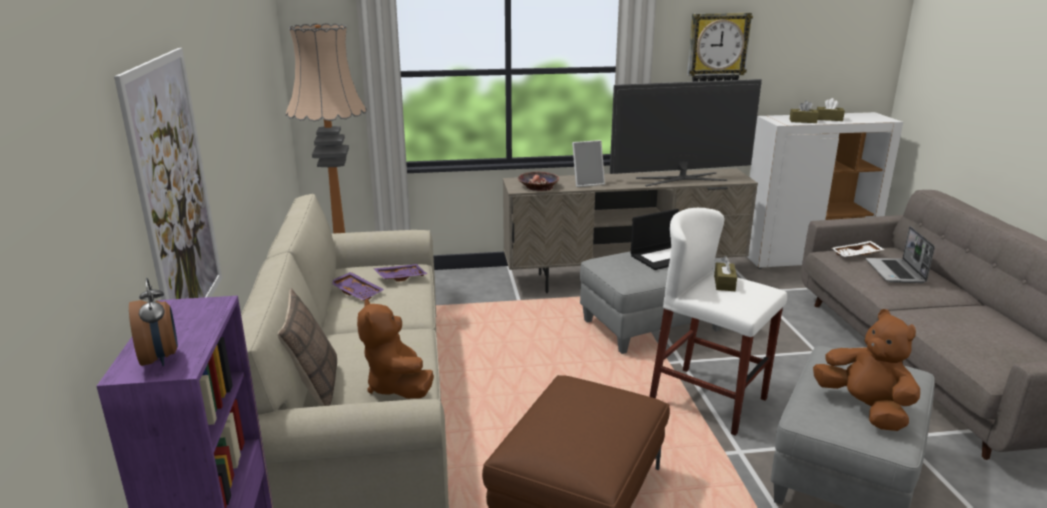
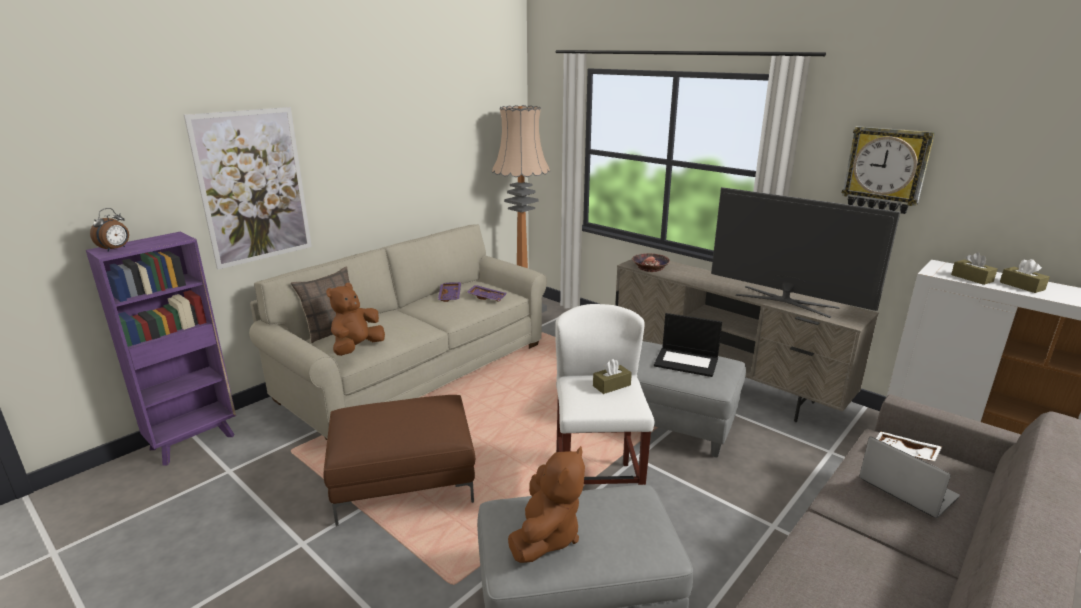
camera: 50 degrees right, 0 degrees up
(587, 183) = (693, 277): picture frame -> none
(896, 272) = (905, 489): laptop -> laptop turned 90 degrees clockwise

